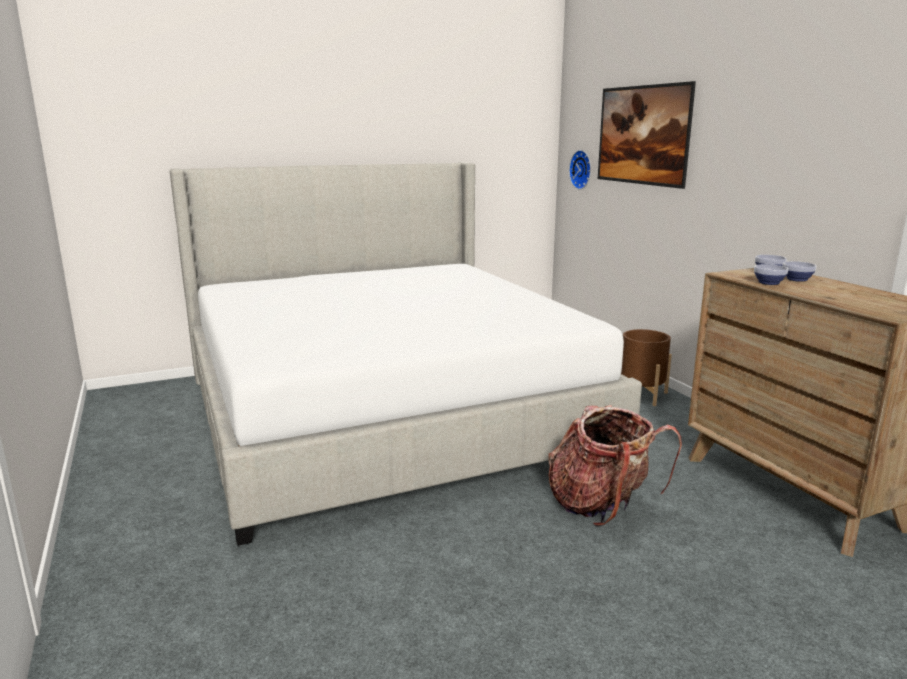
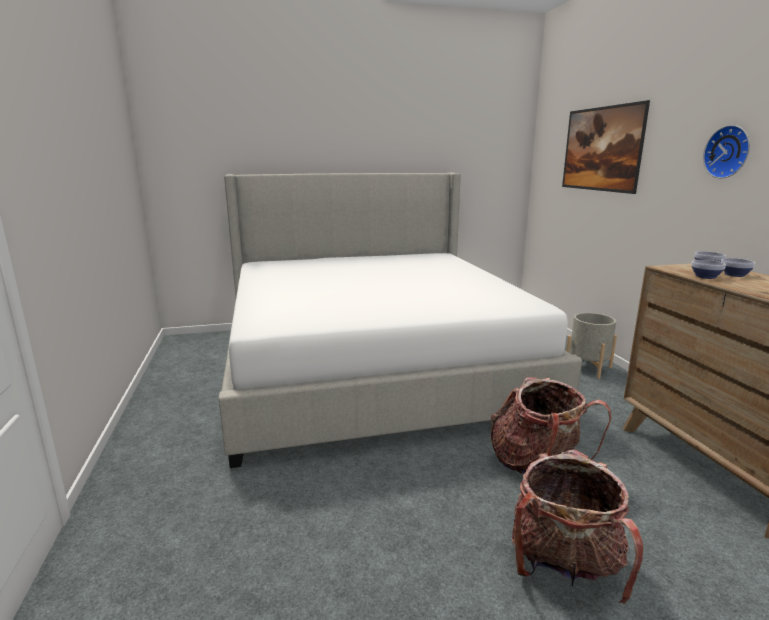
camera: 10 degrees right, 0 degrees up
(582, 169) = (550, 179): wall clock -> wall clock (729, 152)
(641, 395) = (588, 368): brown planter -> grey planter
(648, 605) = (563, 566): none -> backpack

